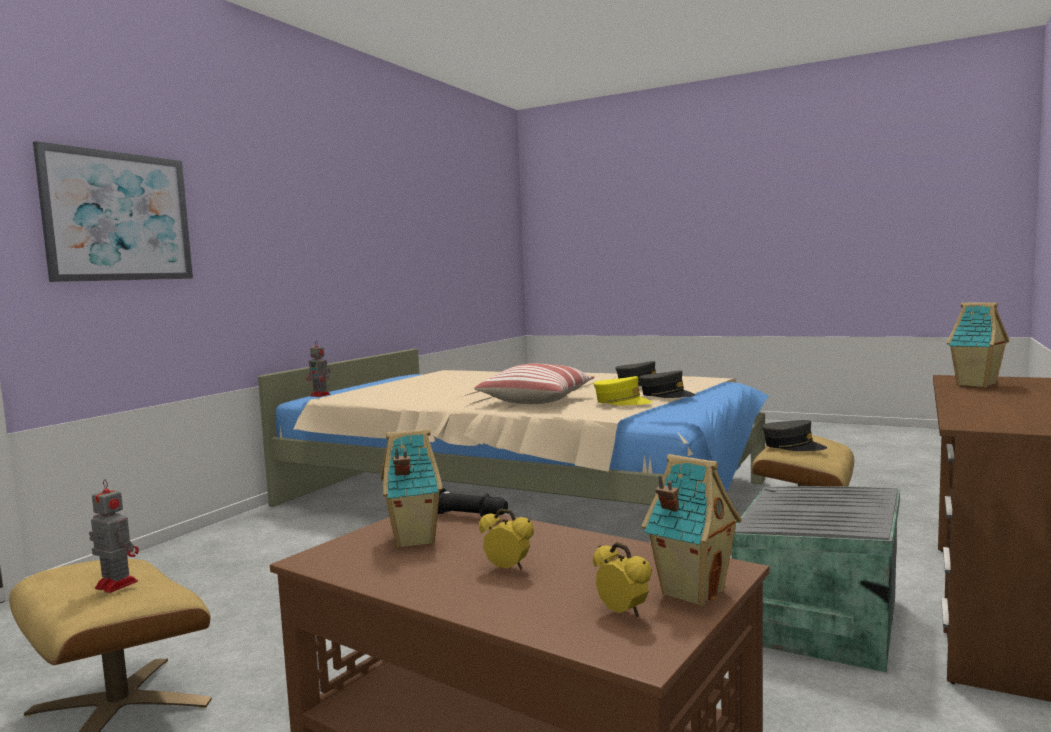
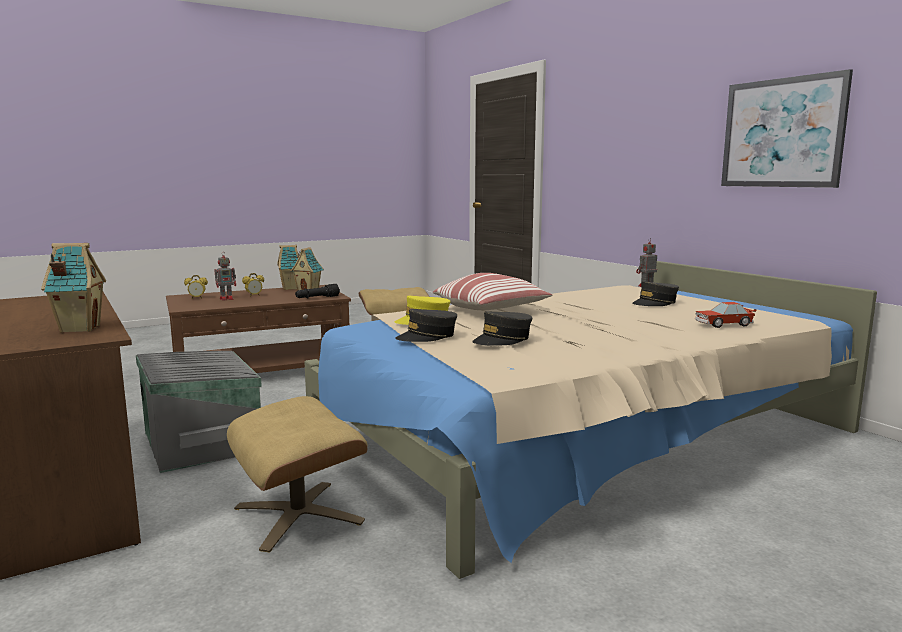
camera: 120 degrees right, 5 degrees up
(115, 584) = (386, 291): toy robot -> toy robot (227, 299)
(118, 217) = (591, 138): picture -> picture (782, 133)
(493, 373) = (723, 324): none -> toy car
(691, 592) = (185, 303): toy house -> toy house (291, 288)
(792, 446) = (295, 407): grey cap -> grey cap (655, 303)

